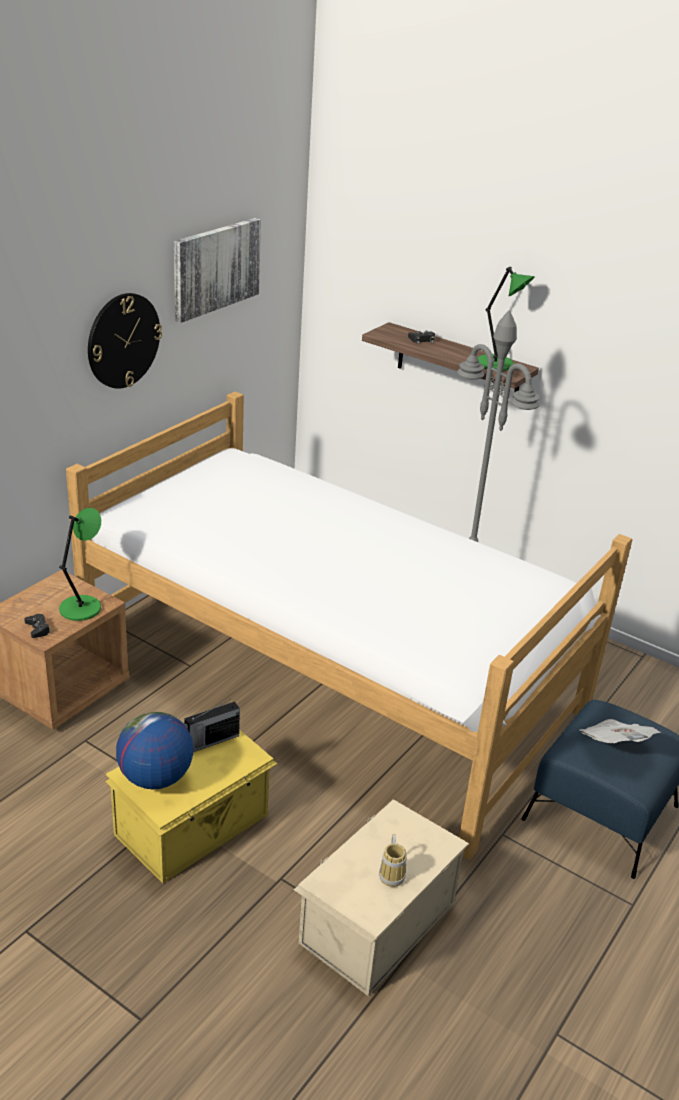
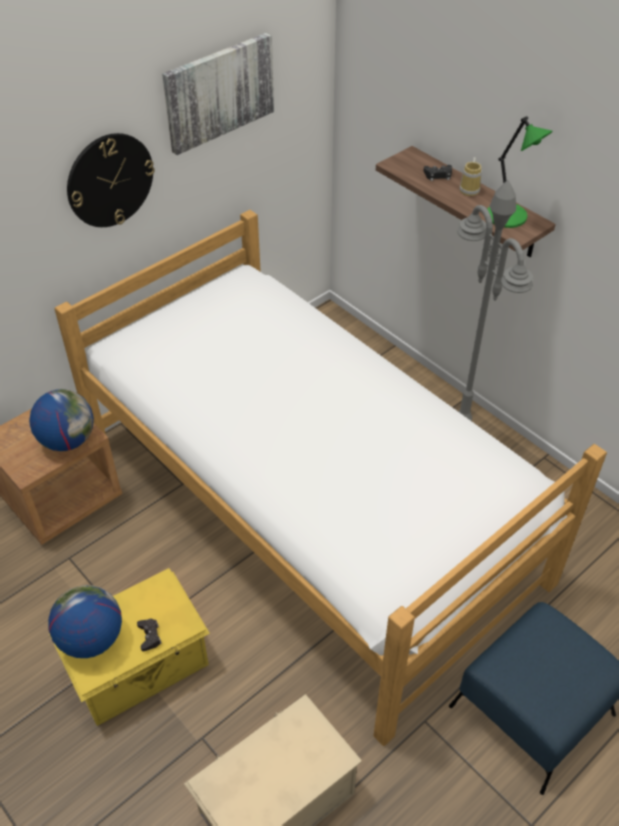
camera: 15 degrees right, 15 degrees up
(38, 629) = (22, 462): black game controller -> black game controller (149, 636)
(82, 607) = (67, 440): green table lamp -> globe
(211, 741) = (152, 602): radio -> none
(393, 873) = (277, 786): mug -> mug (470, 189)
(614, 746) = (543, 670): newspaper -> none

